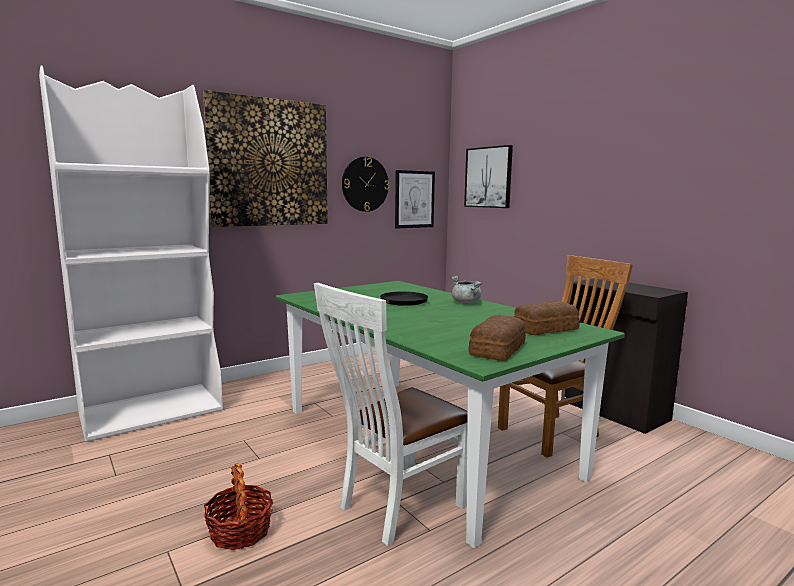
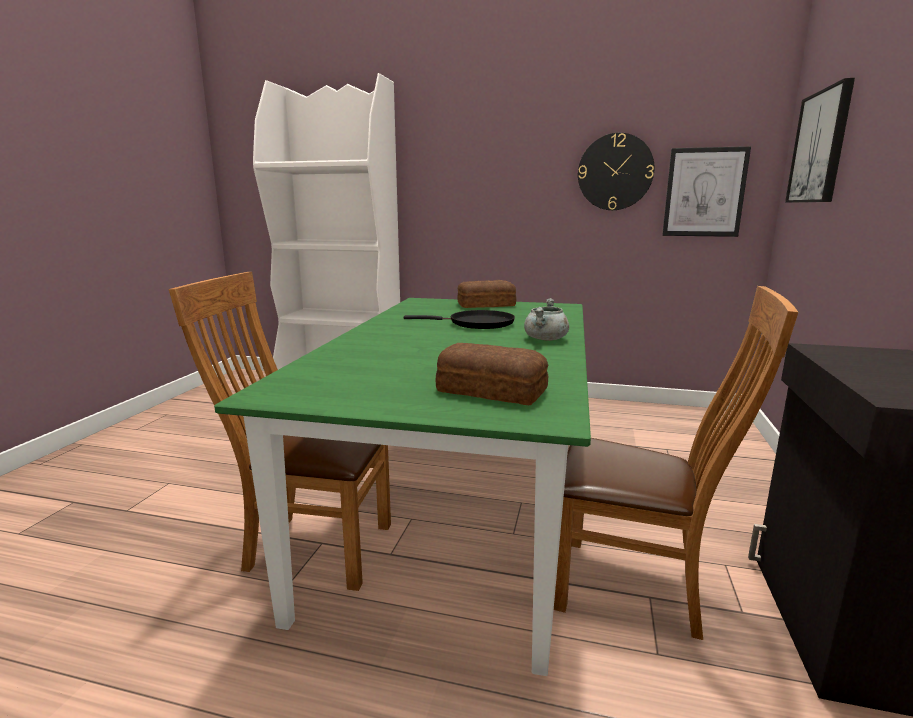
camera: 50 degrees right, 5 degrees up
(240, 531) = (211, 495): basket -> none
(269, 163) = (483, 151): picture -> none
(396, 507) = (311, 547): white chair -> brown chair
(496, 349) = (332, 389): bread -> bread (485, 305)

